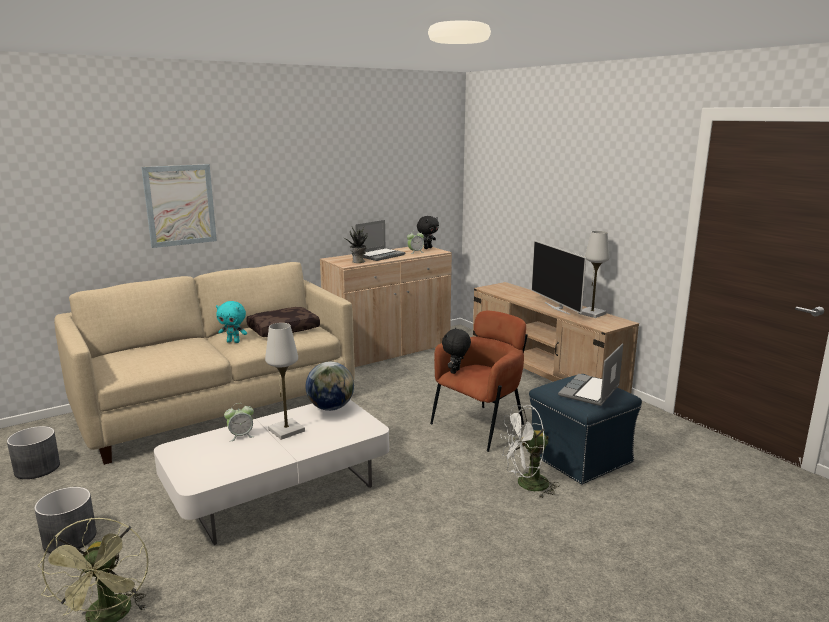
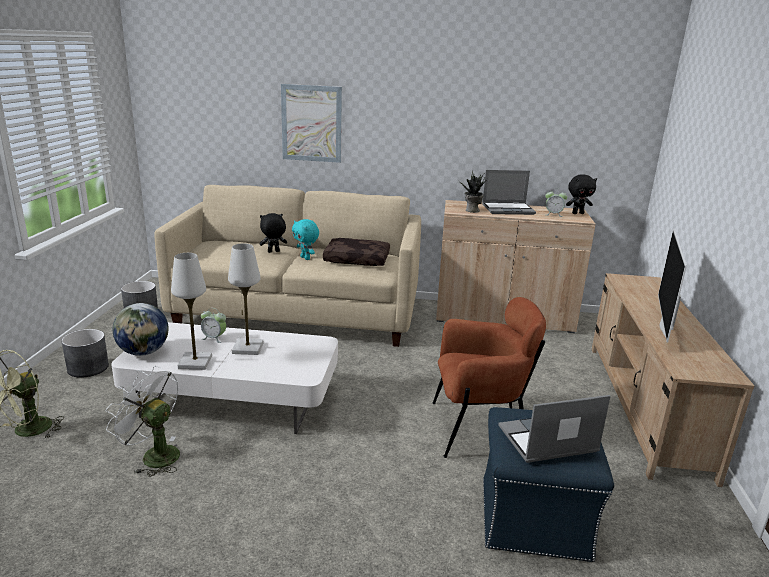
camera: 40 degrees right, 5 degrees up
(331, 408) = (310, 344): globe -> globe (144, 352)
(456, 371) = (455, 355): black plush toy -> black plush toy (273, 252)
(526, 485) = (428, 512): white fan -> white fan (153, 455)
(592, 313) = (702, 349): white table lamp -> white table lamp (195, 362)

